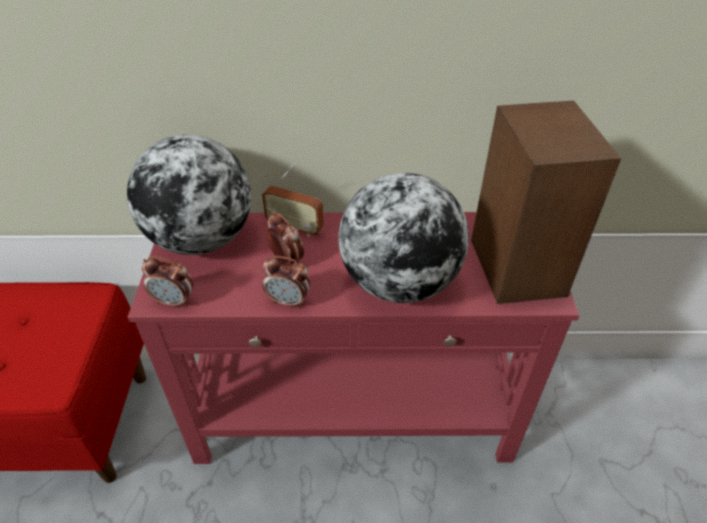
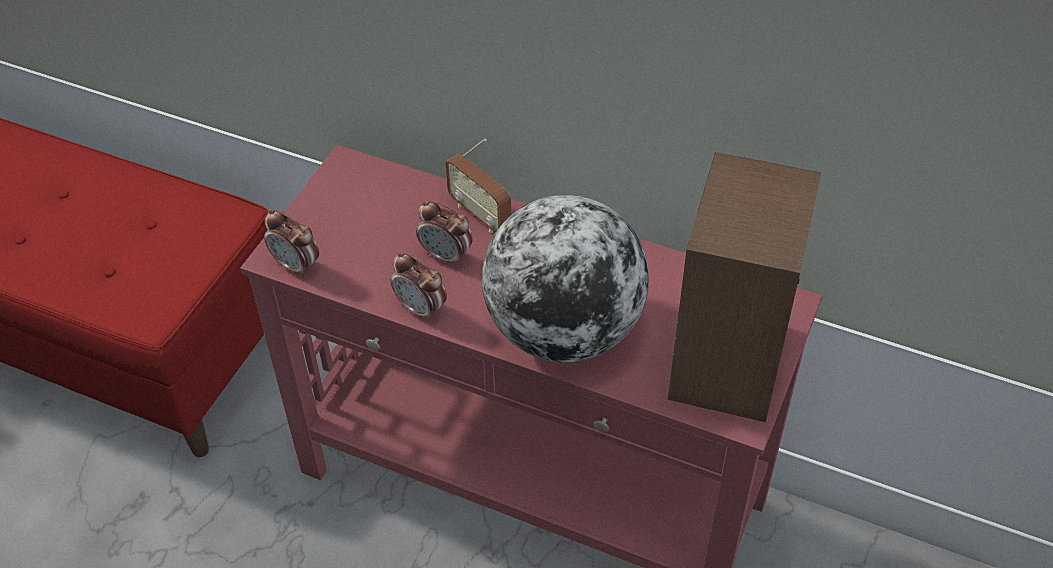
camera: 25 degrees right, 5 degrees up
(201, 239) = (361, 195): globe -> none
(286, 260) = (446, 256): alarm clock -> alarm clock turned 135 degrees clockwise

